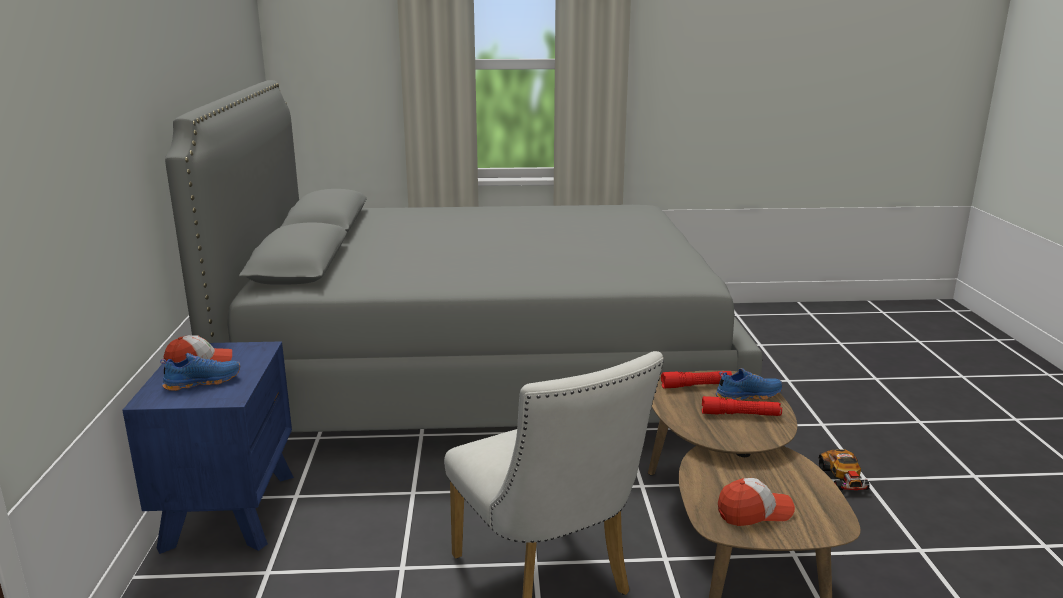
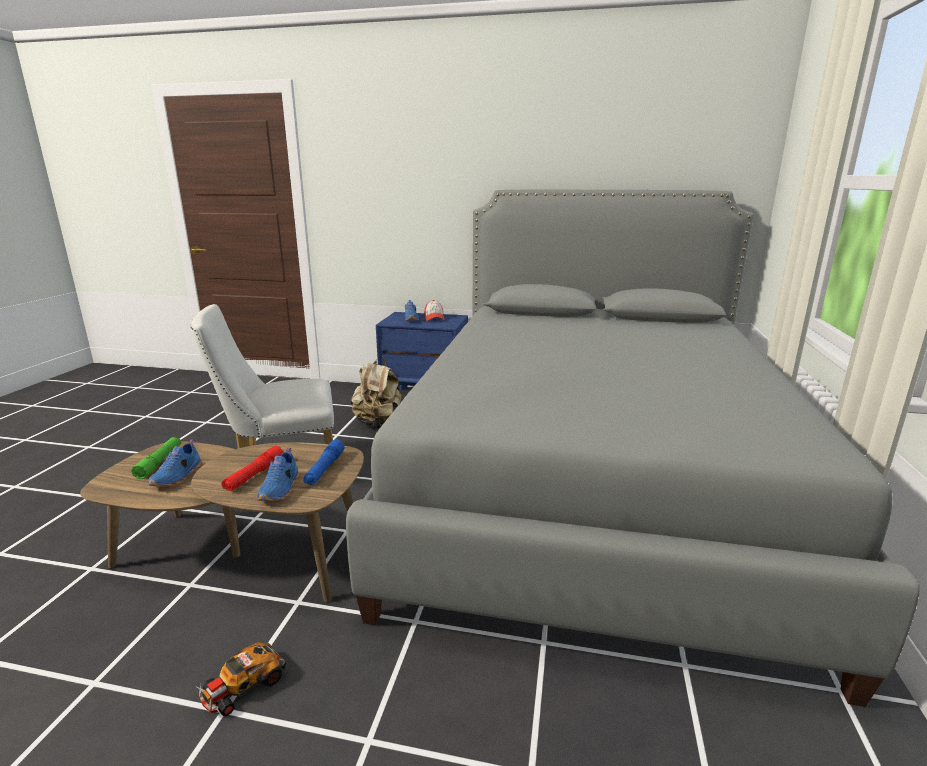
camera: 105 degrees right, 0 degrees up
(350, 533) = (379, 424): none -> beige backpack
(697, 386) = (324, 469): red flashlight -> blue flashlight
(754, 512) = (159, 462): cap -> green flashlight
(766, 482) = (178, 477): none -> blue shoe
(843, 478) = (242, 686): toy car -> toy car turned 60 degrees counterclockwise

